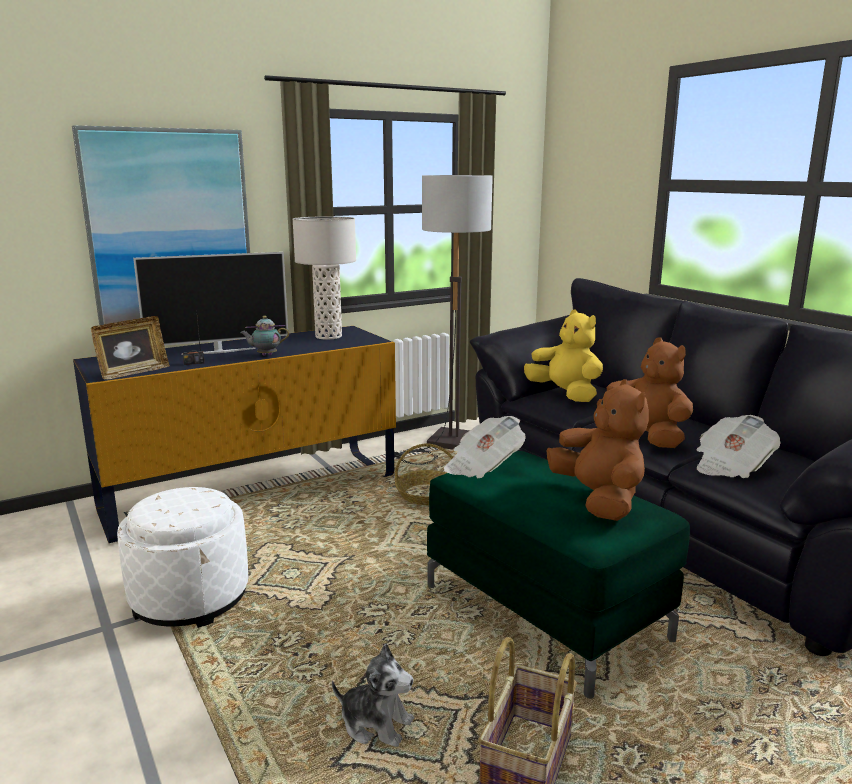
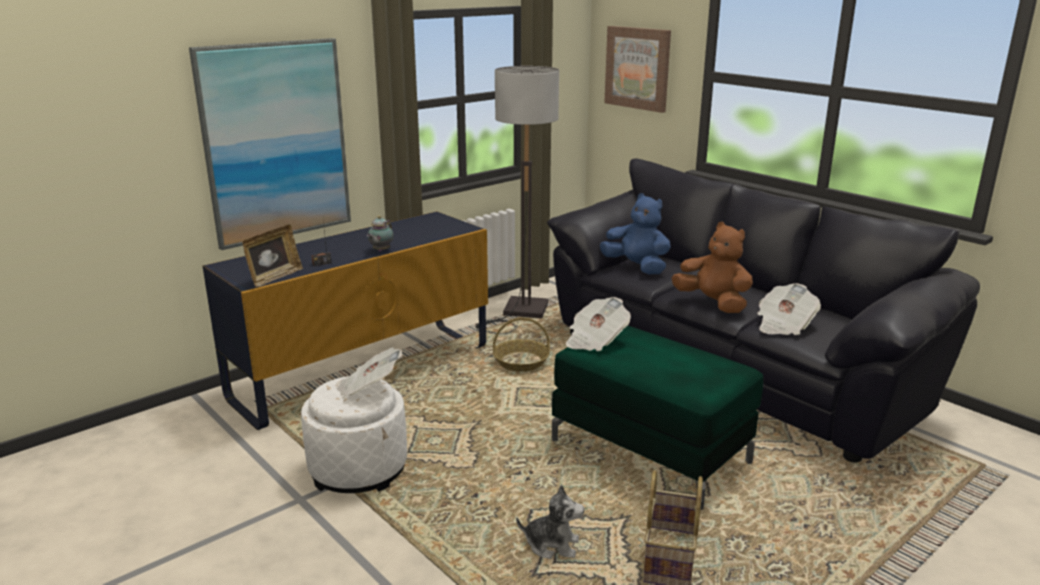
camera: 10 degrees left, 5 degrees up
(200, 502) = (368, 388): none -> newspaper
(219, 351) = (334, 248): television -> none
(265, 355) = (380, 251): teapot -> teapot turned 45 degrees counterclockwise
(328, 336) = (422, 225): white table lamp -> none
(565, 395) = (636, 267): yellow plush toy -> blue plush toy
(589, 184) = (638, 68): none -> picture
(598, 500) = (694, 362): brown plush toy -> none

